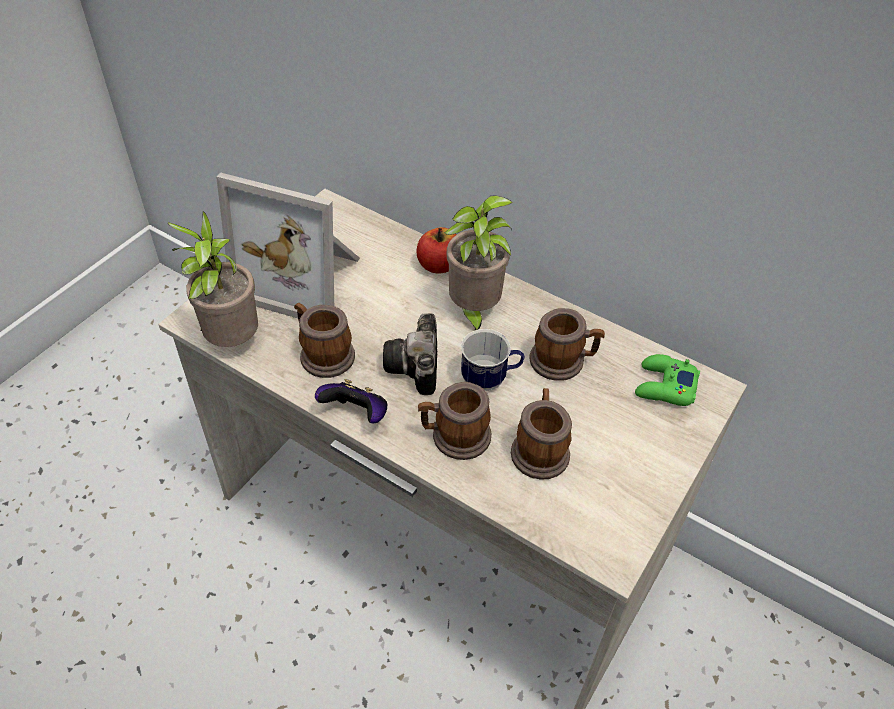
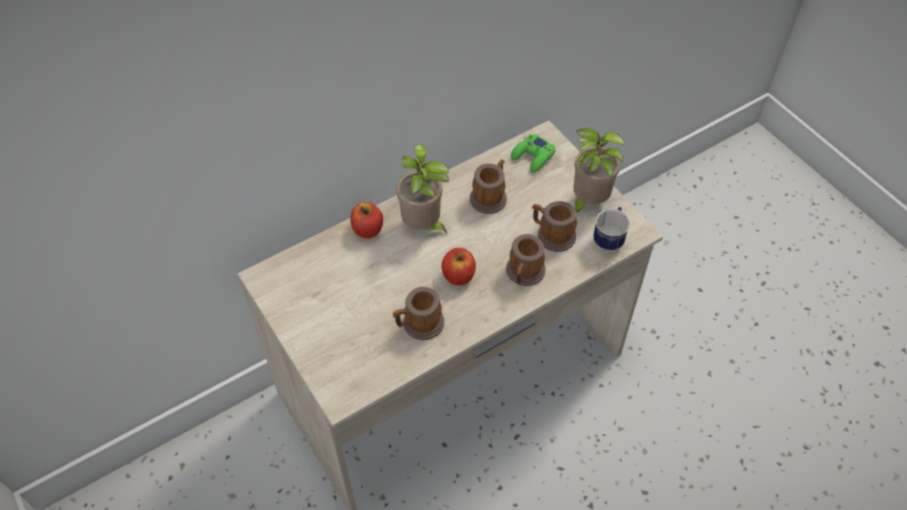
camera: 65 degrees left, 5 degrees up
(230, 341) = (377, 379): potted plant -> potted plant (587, 201)
(304, 278) = (335, 315): picture frame -> none
(356, 414) = (482, 321): game controller -> none
(416, 368) = (458, 275): camera -> apple
(490, 379) = (487, 239): mug -> mug (609, 239)

